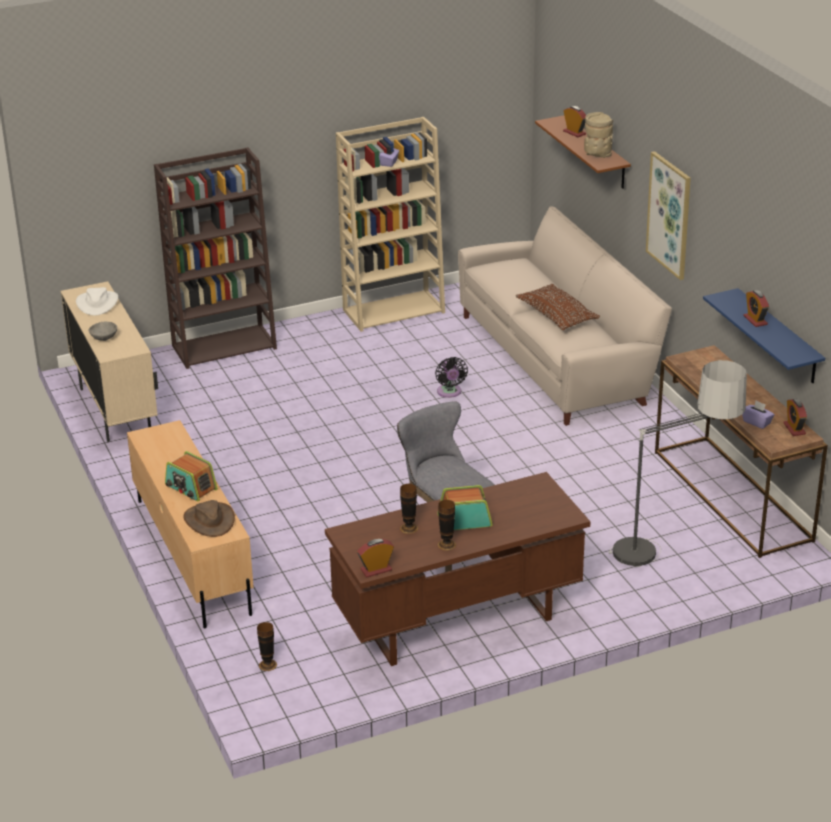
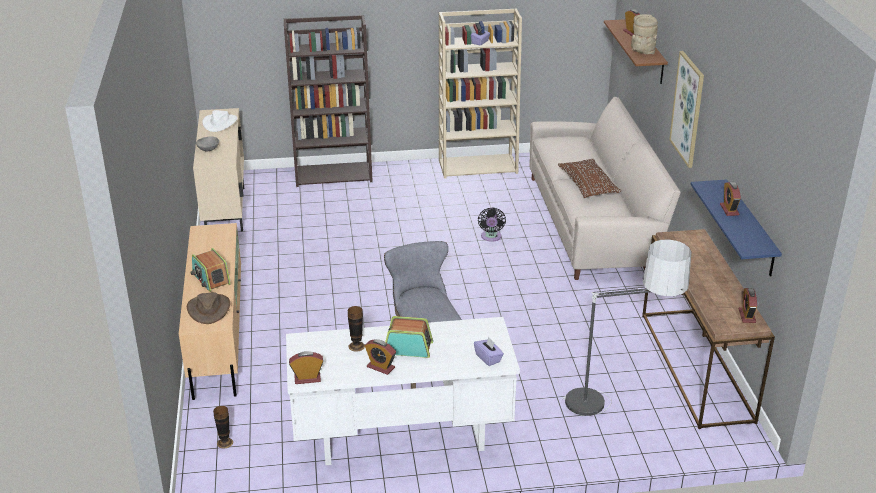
camera: 15 degrees right, 0 degrees up
(446, 545) = (380, 367): vase -> alarm clock
(457, 623) = (401, 437): brown desk -> white desk
(757, 422) = (713, 304): purple tissue box -> purple tissue box (488, 358)

